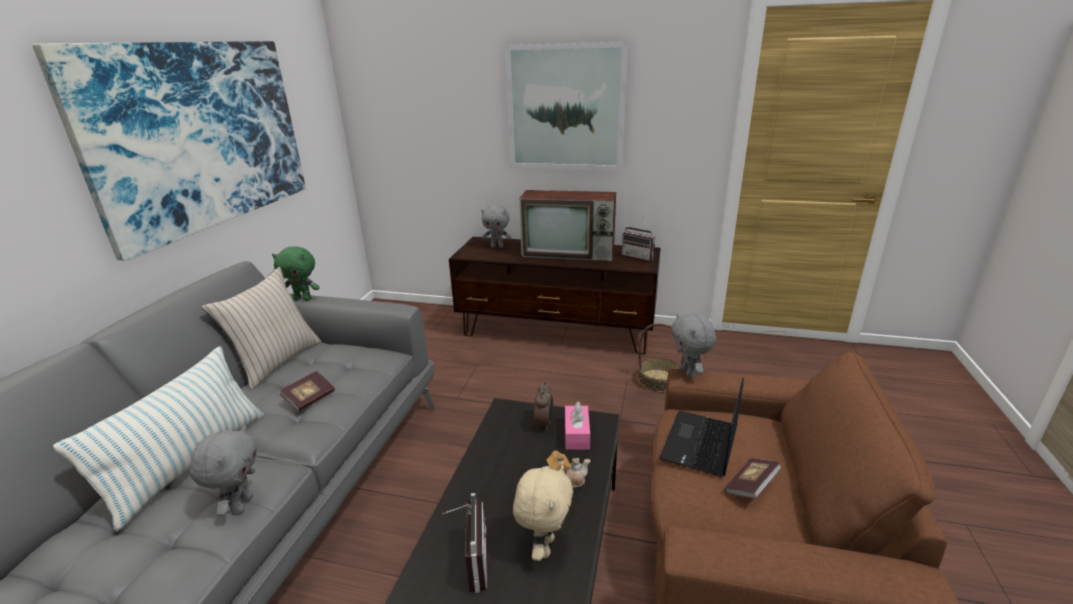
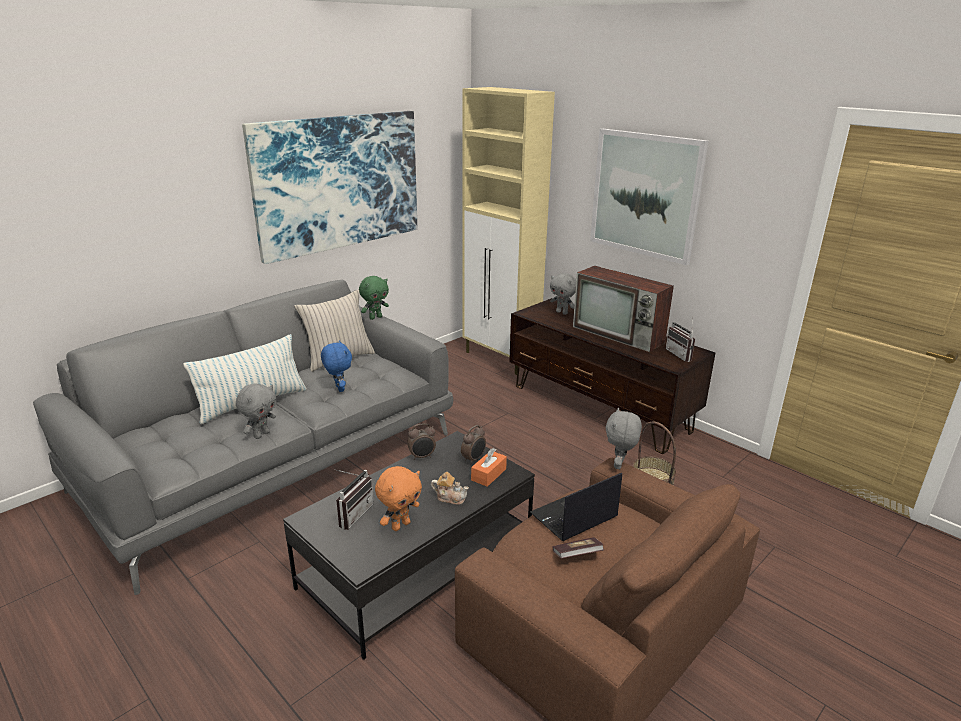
camera: 30 degrees right, 0 degrees up
(303, 299) = (375, 317): green plush toy -> green plush toy turned 75 degrees counterclockwise
(310, 399) = (338, 389): book -> blue plush toy
(427, 314) = (501, 359): none -> beige cabinet
(485, 444) = (422, 457): none -> alarm clock
(544, 546) = (400, 525): beige plush toy -> orange plush toy
(577, 434) = (488, 474): pink tissue box -> orange tissue box

